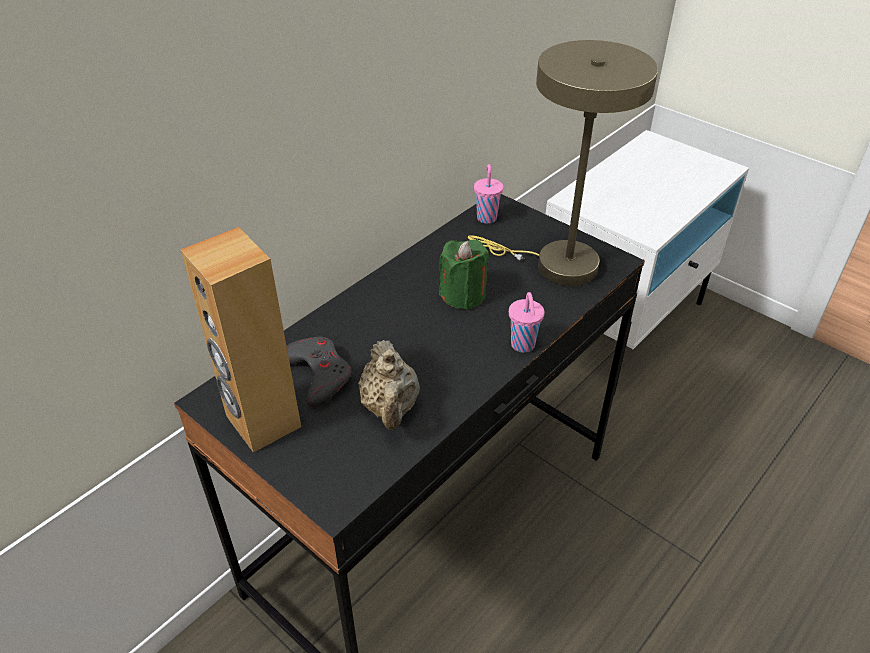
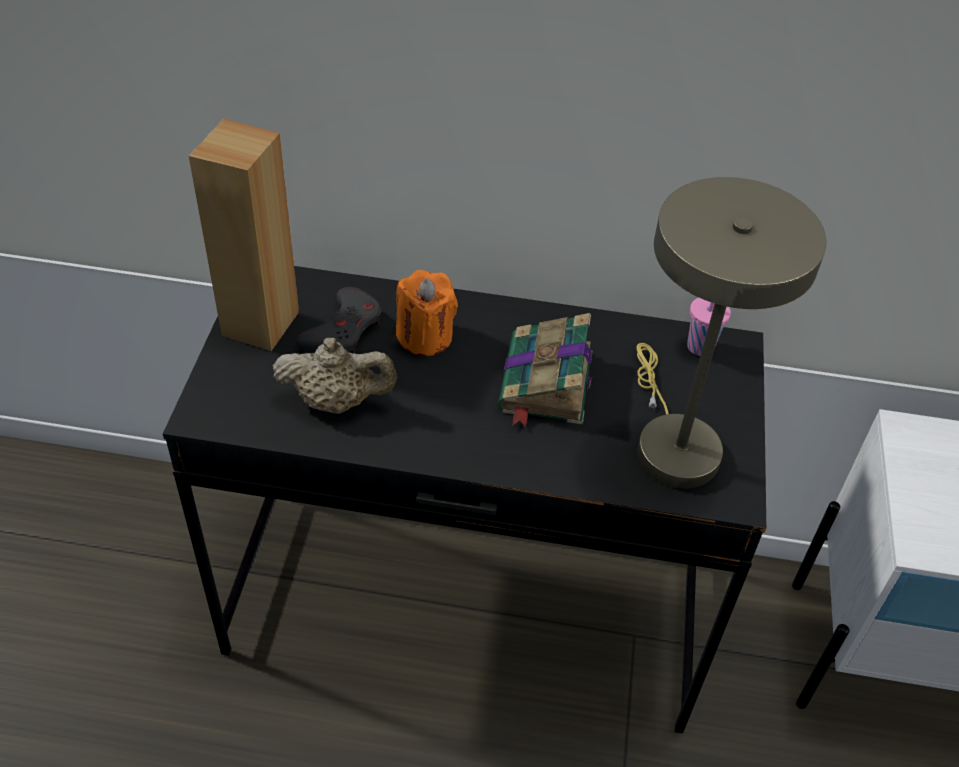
camera: 55 degrees right, 5 degrees up
(367, 333) = (425, 337): none -> orange candle
(390, 408) = (337, 401): beige teapot -> beige teapot turned 135 degrees counterclockwise
(463, 295) = (545, 384): green candle -> book
(523, 346) = (505, 467): pink cup -> none

